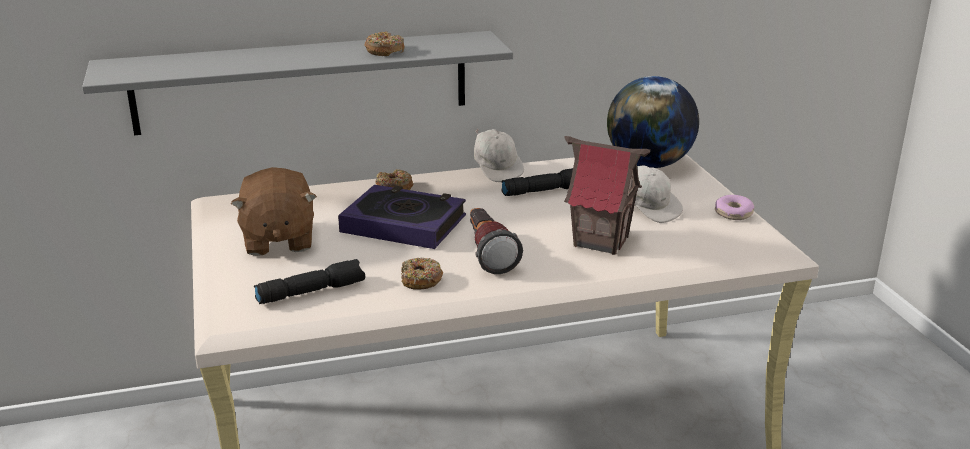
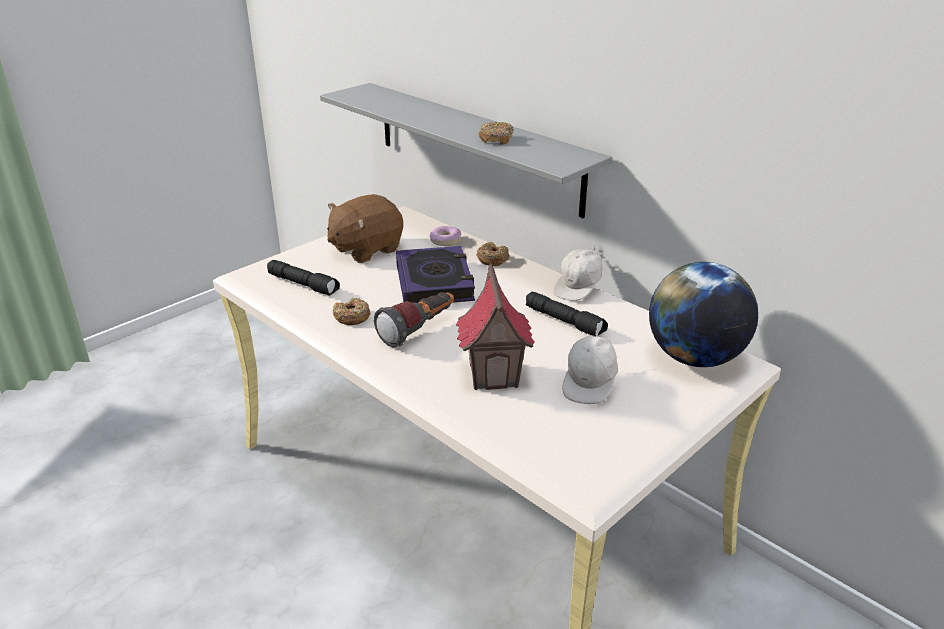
camera: 60 degrees right, 5 degrees up
(733, 213) = (639, 437): donut -> donut (445, 241)

